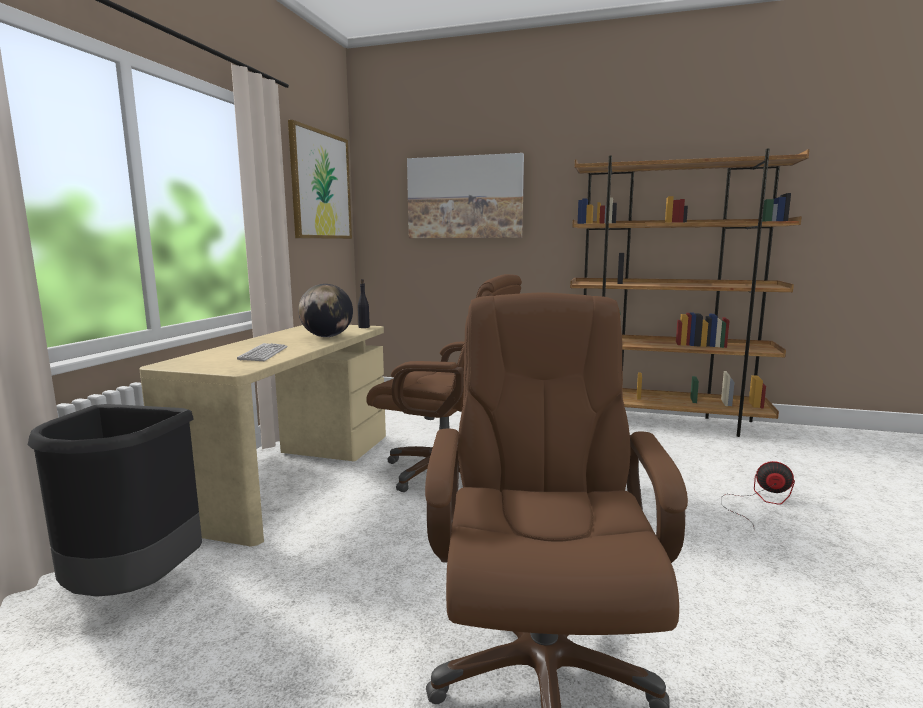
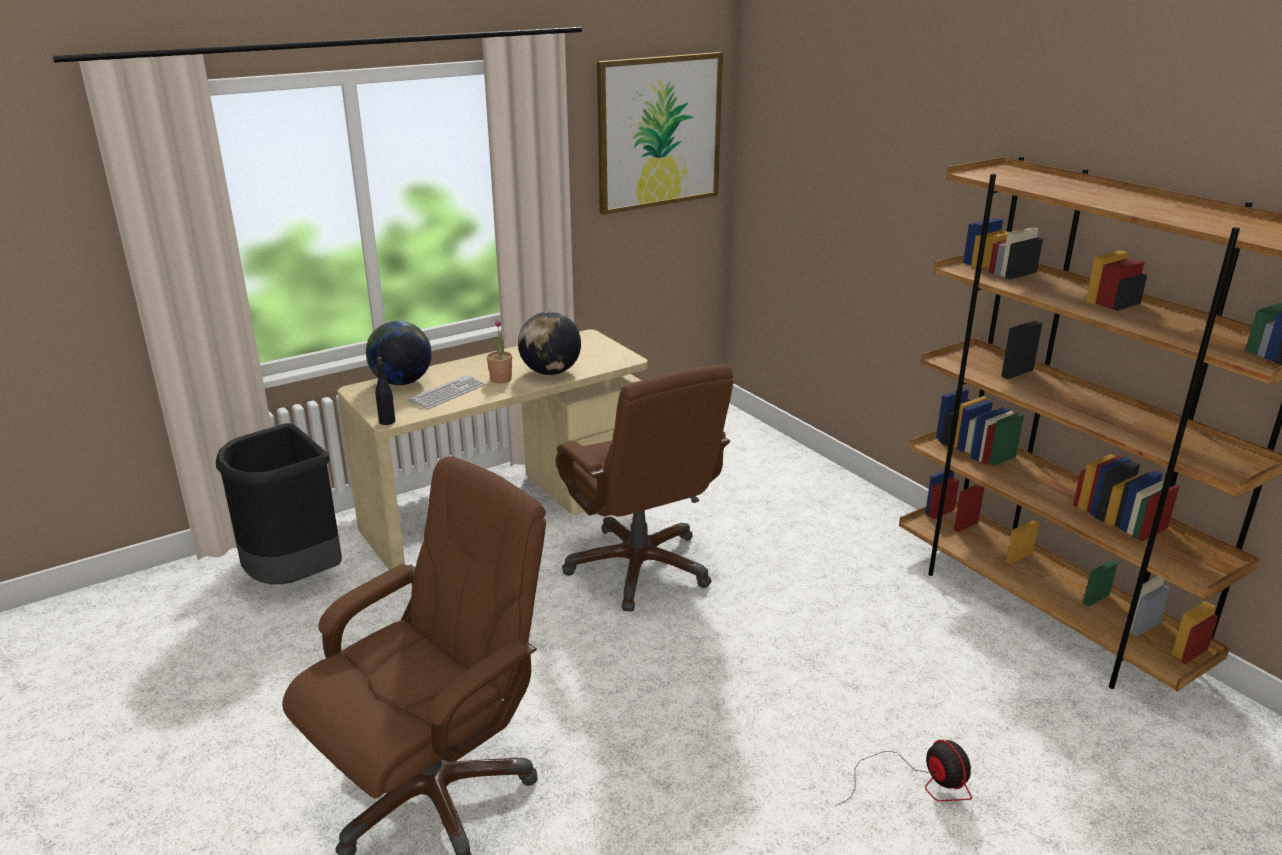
camera: 40 degrees right, 15 degrees up
(205, 356) = (402, 382): none -> globe
(294, 343) = (501, 379): none -> potted plant
(364, 327) = (622, 358): black bottle -> black bottle (387, 421)
(464, 197) = (855, 167): picture -> none

